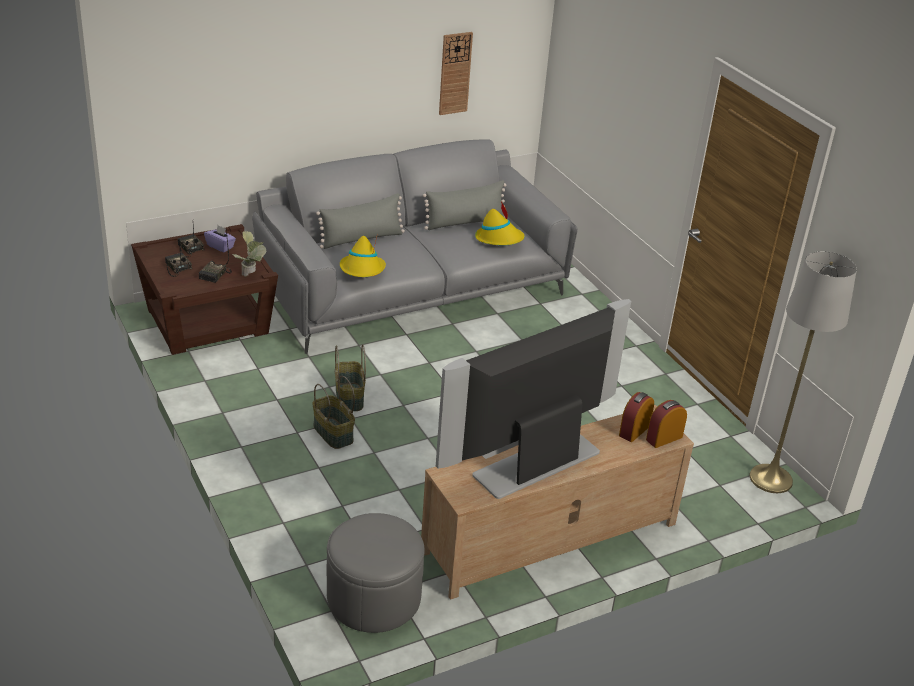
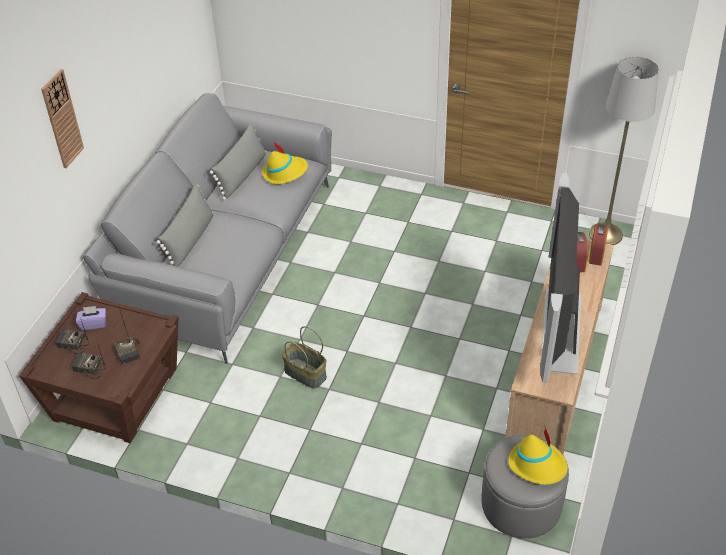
camera: 40 degrees left, 10 degrees up
(251, 275) = (155, 331): potted plant -> none
(332, 433) = (333, 410): basket -> none
(362, 269) = (231, 266): yellow hat -> yellow hat (537, 465)
(455, 73) = (166, 52): wall clock -> wall clock (62, 119)

